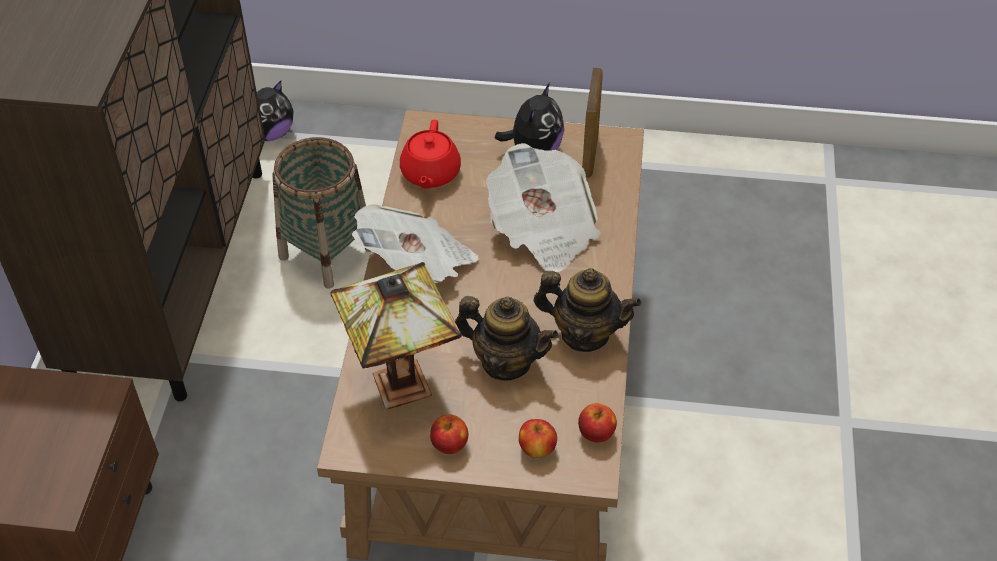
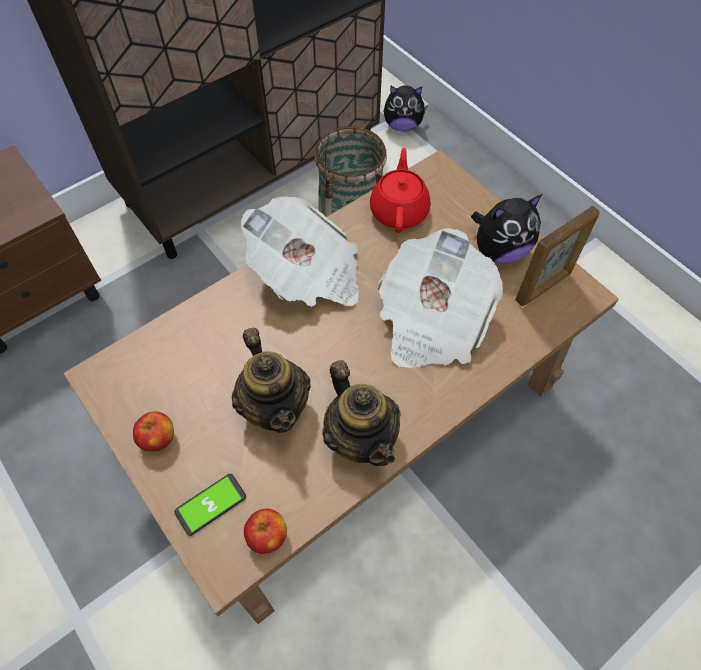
camera: 45 degrees right, 10 degrees up
(397, 382) = (186, 355): table lamp -> none
(430, 174) = (399, 210): red teapot -> red teapot turned 135 degrees clockwise
(537, 449) = (210, 504): apple -> phone

